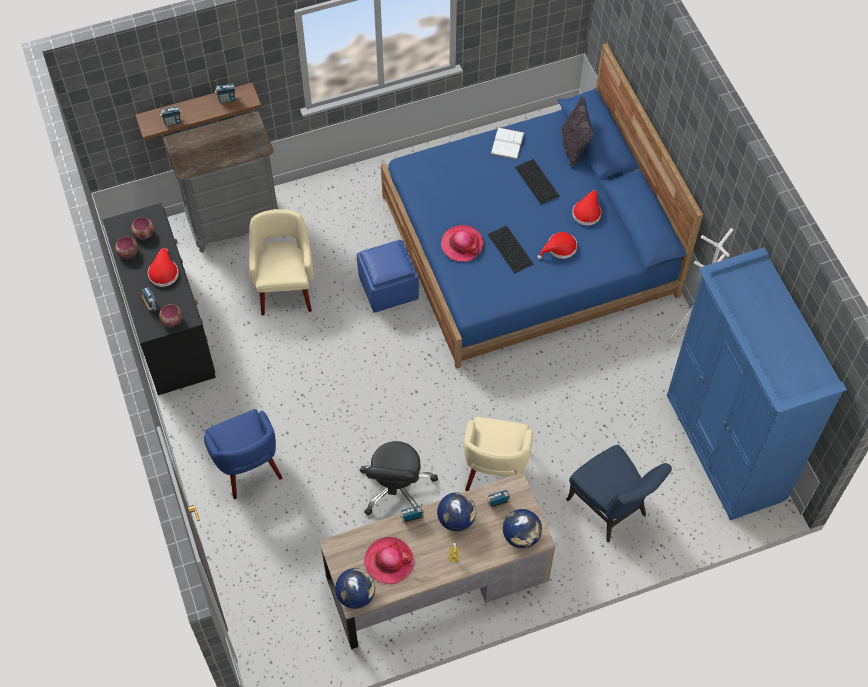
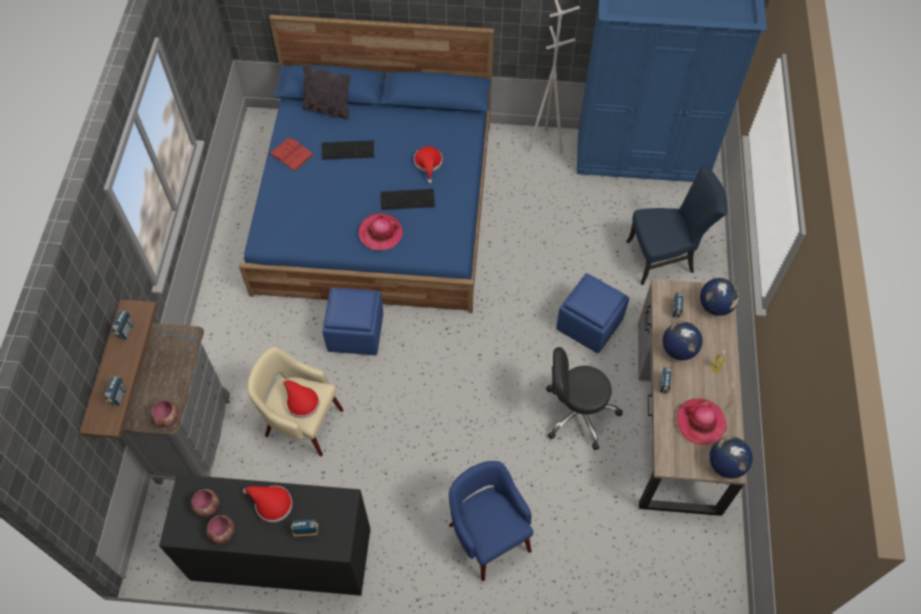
camera: 65 degrees left, 0 degrees up
(172, 321) = (339, 518): bowl -> bowl (168, 419)
(247, 466) = (488, 536): blue armchair -> blue armchair turned 120 degrees counterclockwise
(396, 491) = (575, 413): black office chair -> black office chair turned 150 degrees clockwise
(495, 470) = (589, 325): beige armchair -> blue ottoman
(507, 143) = (291, 154): white book -> red book
(587, 212) = (402, 129): red hat -> red hat (301, 401)

